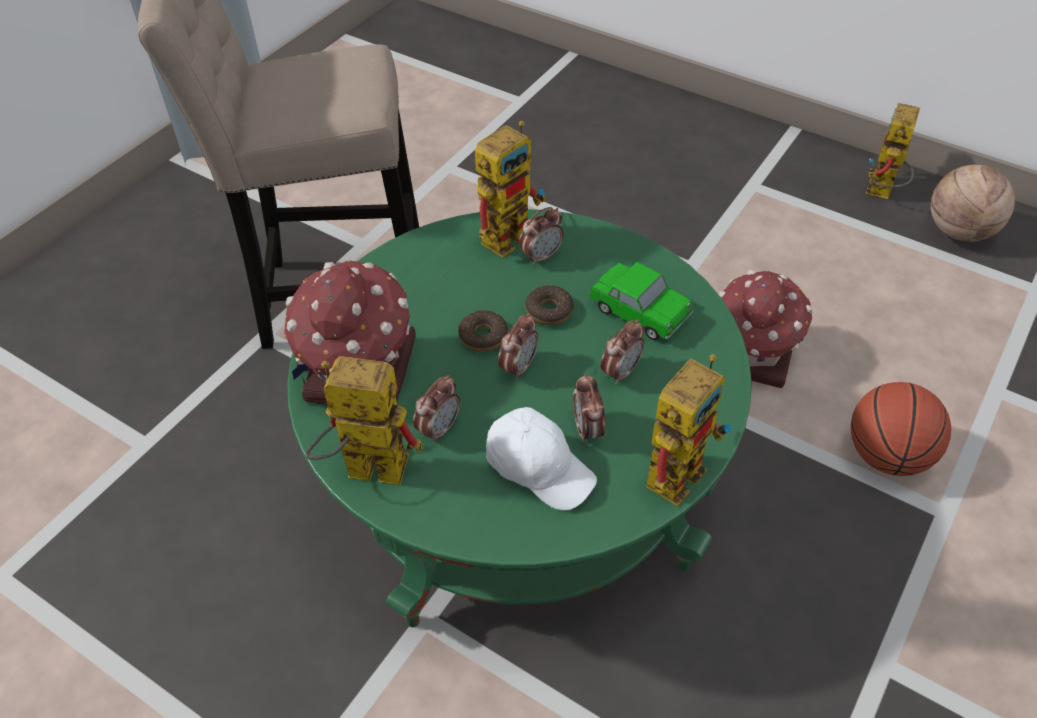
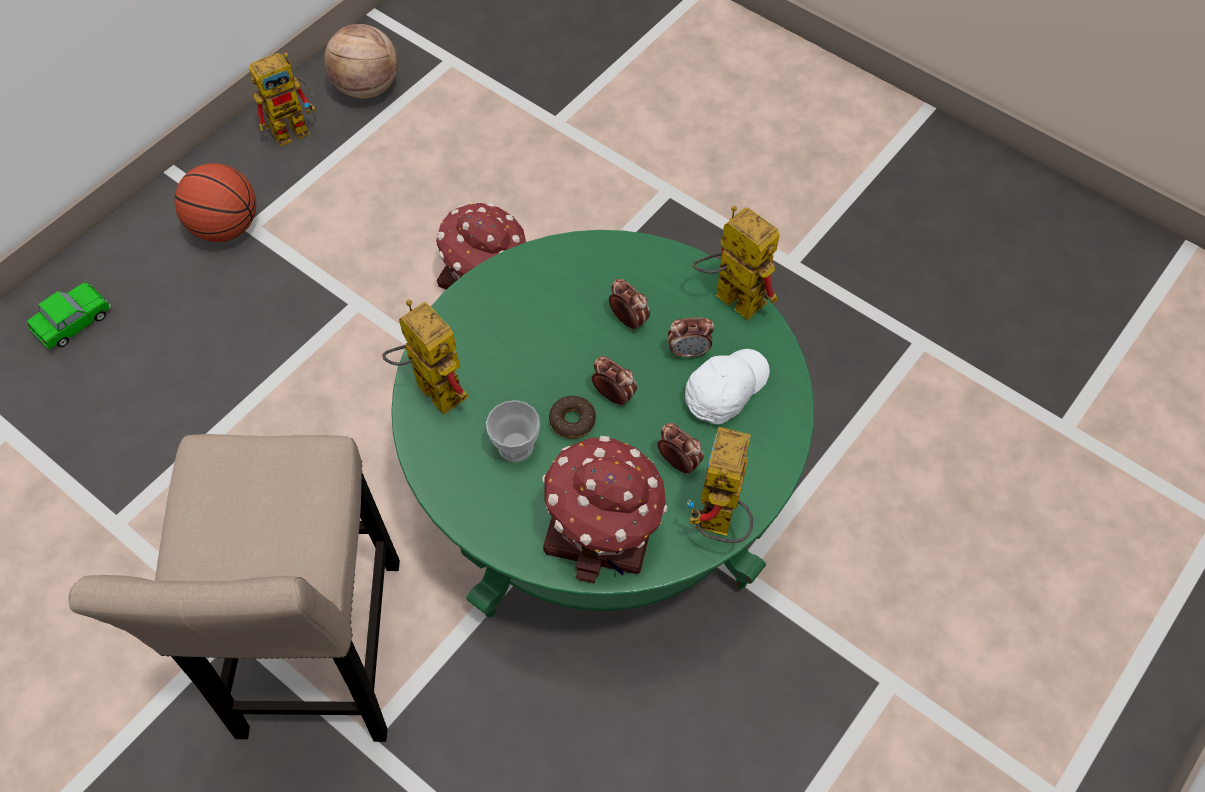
camera: 85 degrees left, 10 degrees up
(450, 297) = (515, 446): none -> cup
(541, 256) = (472, 364): alarm clock -> none
(549, 311) = (547, 365): donut -> none
(639, 313) = (560, 296): toy car -> toy car (74, 323)
(882, 193) = (297, 127): toy robot -> toy robot turned 60 degrees counterclockwise
(886, 455) = (610, 211): basketball -> basketball (225, 227)

